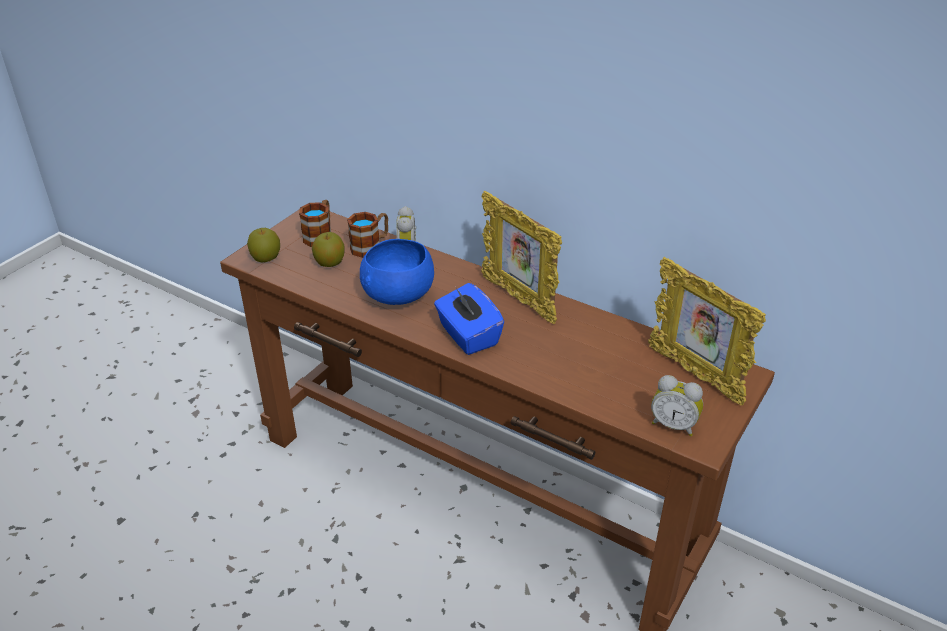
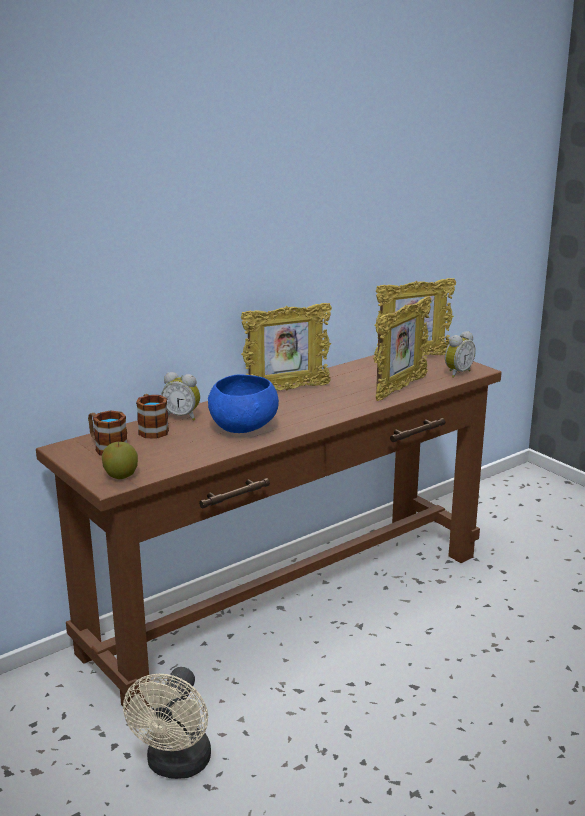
camera: 70 degrees left, 15 degrees down
(215, 487) = (176, 766): none -> beige fan
(330, 263) = (161, 448): apple -> none
(468, 336) = (319, 412): blue tissue box -> none
(580, 383) = (400, 388): none -> picture frame

